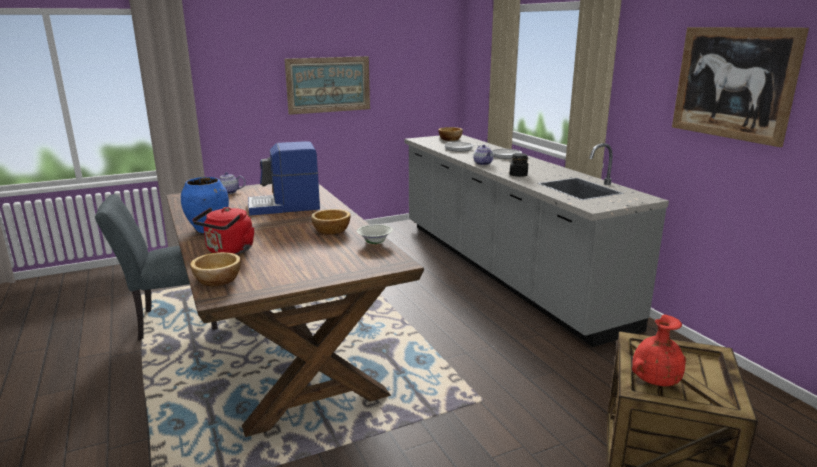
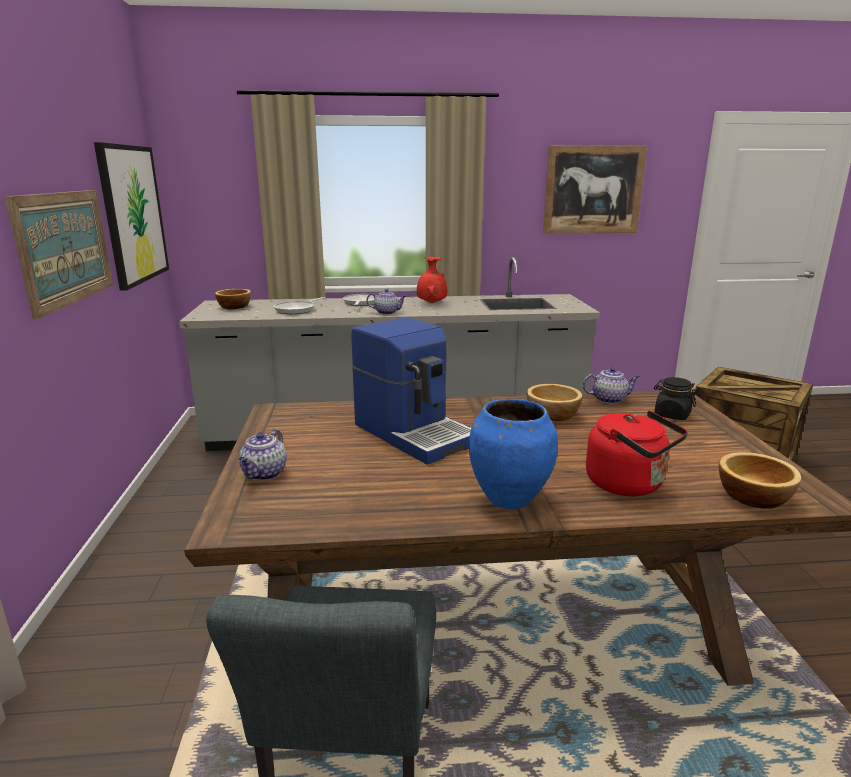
camera: 70 degrees left, 0 degrees up
(285, 207) = (415, 433): coffee machine -> coffee machine turned 45 degrees counterclockwise
(375, 243) = (609, 399): white bowl -> teapot
(416, 71) = (133, 214): none -> picture
(518, 175) = (451, 310): black jar -> black jar (671, 415)
(654, 381) = (765, 396): red vase -> red vase (431, 303)

